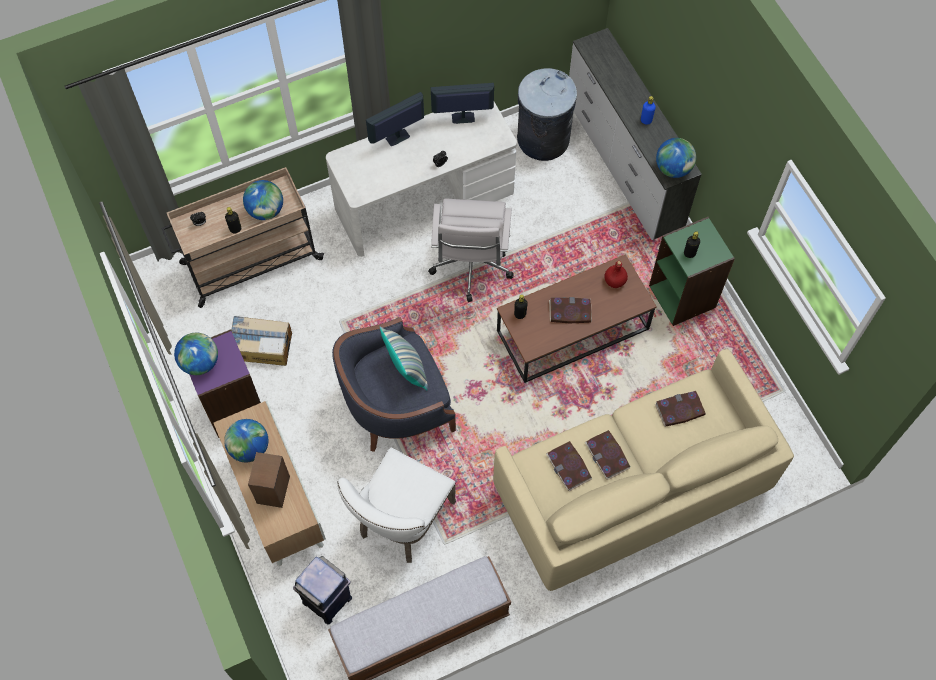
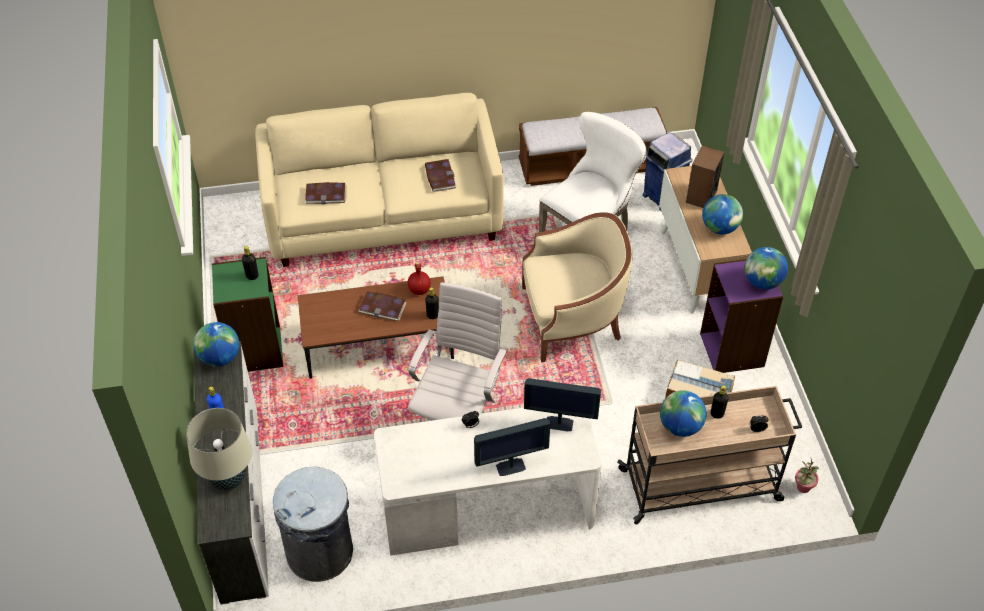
camera: 165 degrees left, 15 degrees down
(163, 280) = (803, 487): none -> potted plant
(396, 404) = (572, 318): blue armchair -> beige armchair
(406, 369) = (559, 286): pillow -> none
(462, 118) = (426, 473): monitor -> monitor (560, 423)
(607, 455) = (404, 178): book -> none
(611, 74) = (228, 479): none -> beige table lamp
(615, 281) = (326, 324): red bottle -> red bottle (419, 289)

